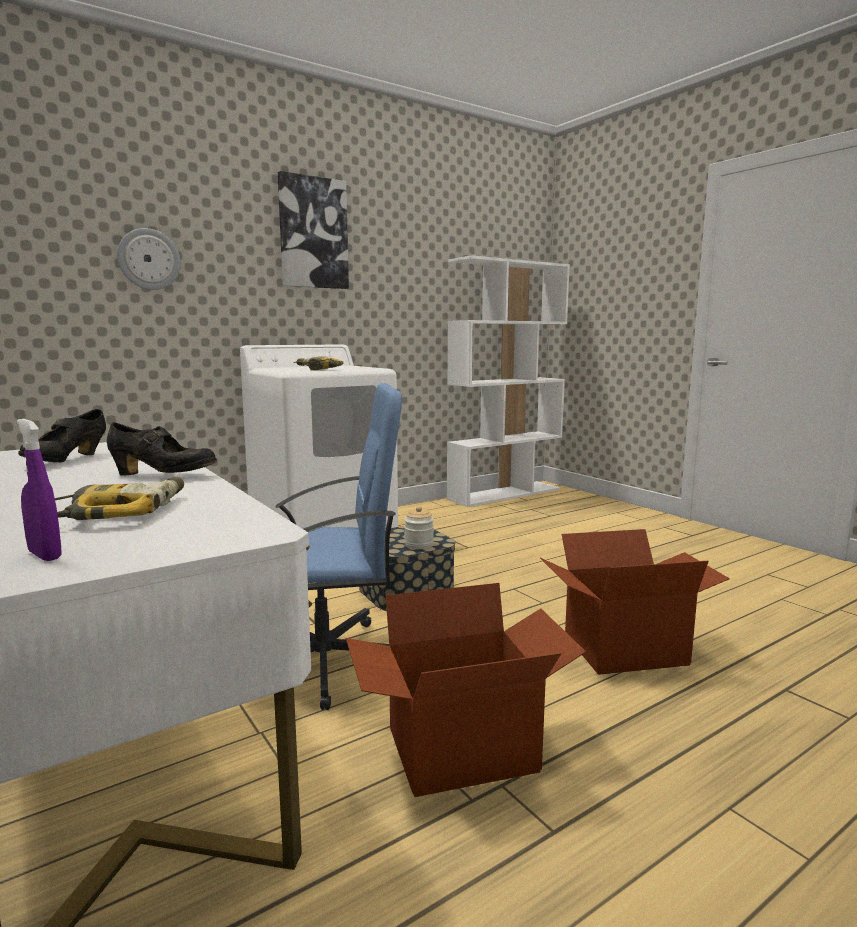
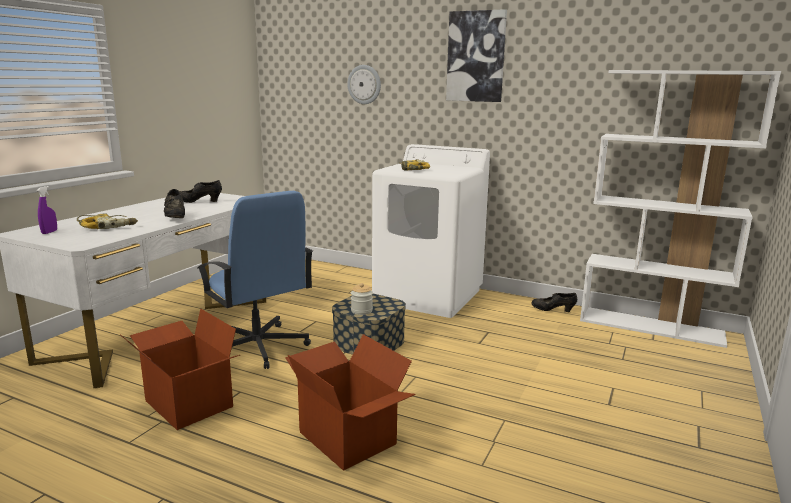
camera: 60 degrees right, 5 degrees up
(435, 508) = (553, 310): none -> black shoe

